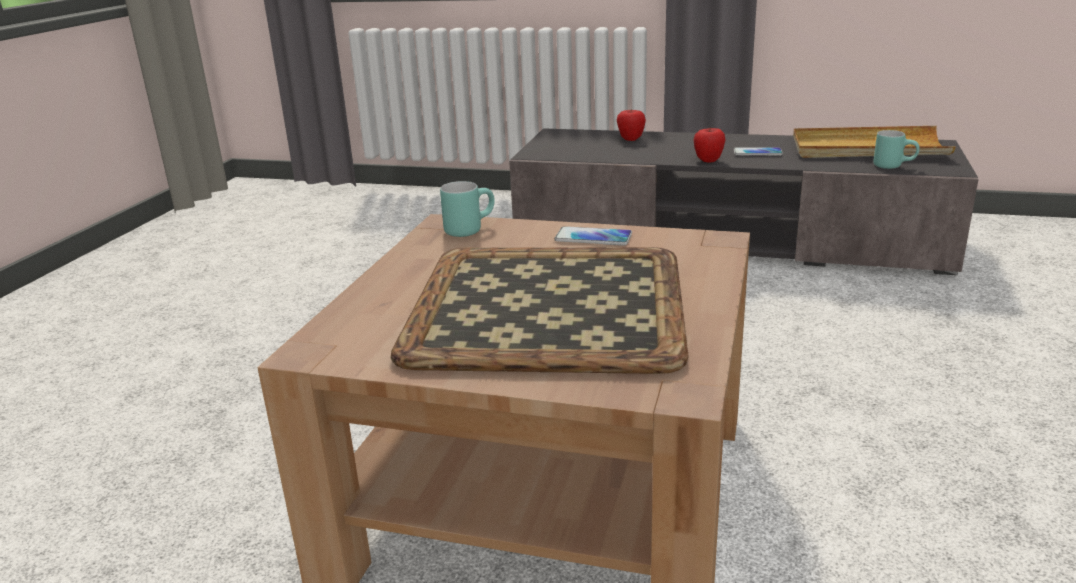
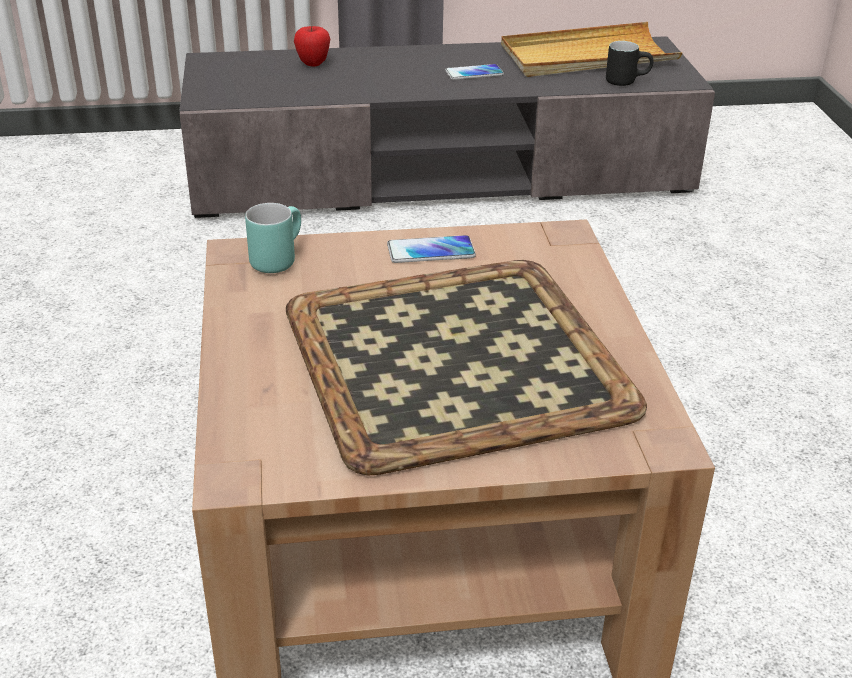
camera: 25 degrees left, 10 degrees up
(708, 160) = (426, 91): apple -> none
(893, 166) = (626, 81): turquoise mug -> black mug

